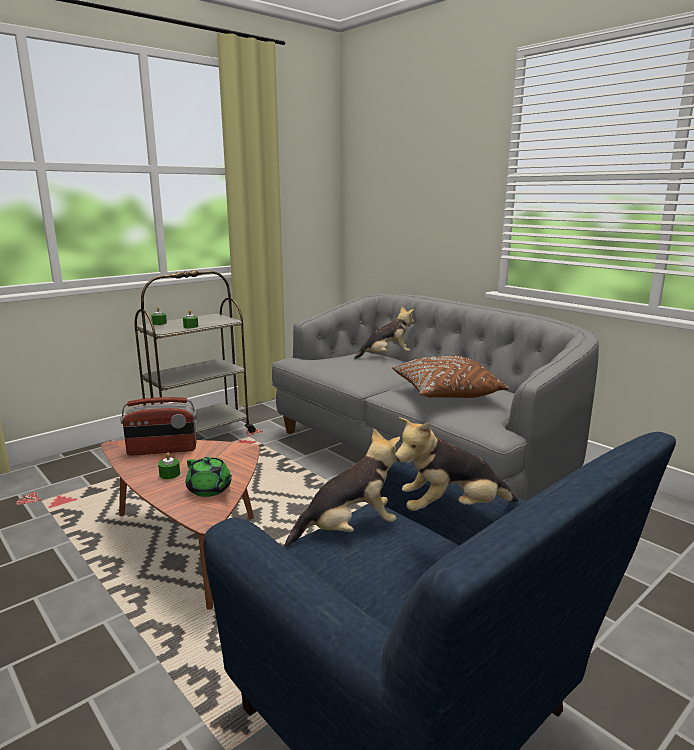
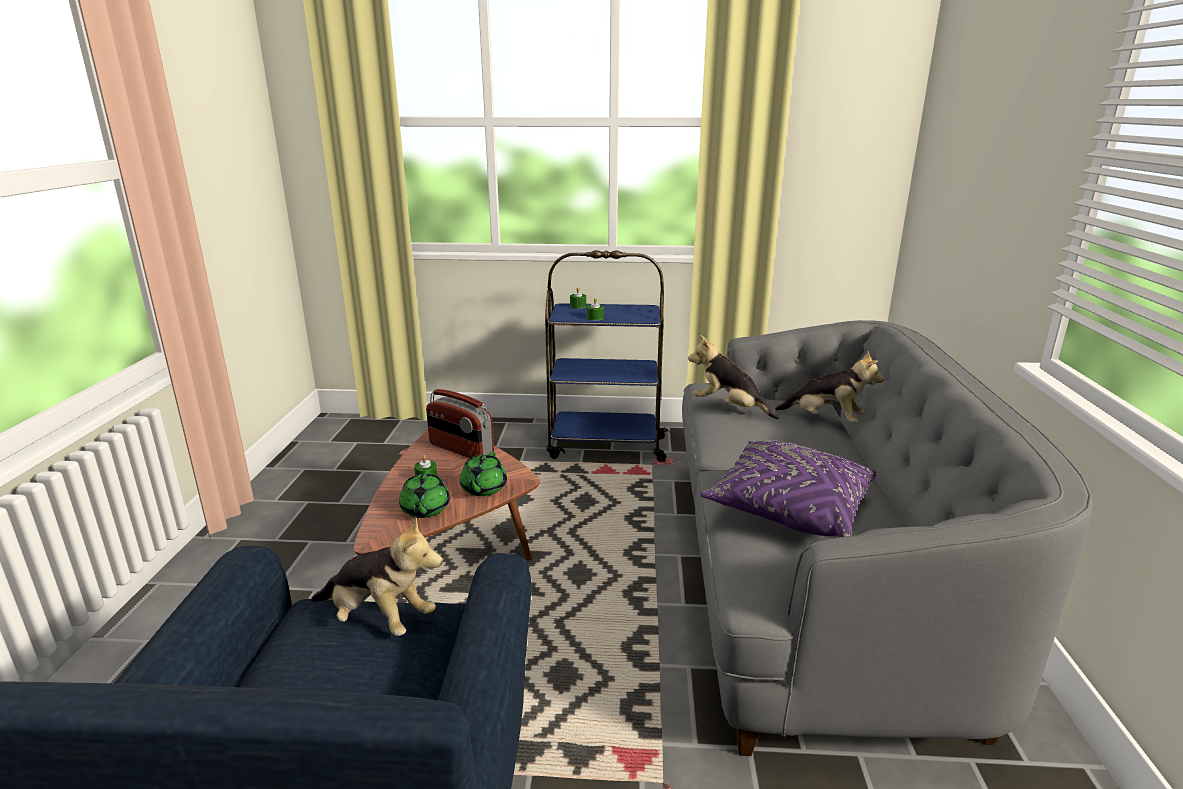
camera: 45 degrees right, 5 degrees up
(200, 438) = (605, 447): grey cart -> blue cart
(228, 463) = (483, 489): none -> green teapot
(445, 394) = (788, 508): brown pillow -> purple pillow
(452, 510) = (393, 659): plush toy -> plush toy (729, 408)

